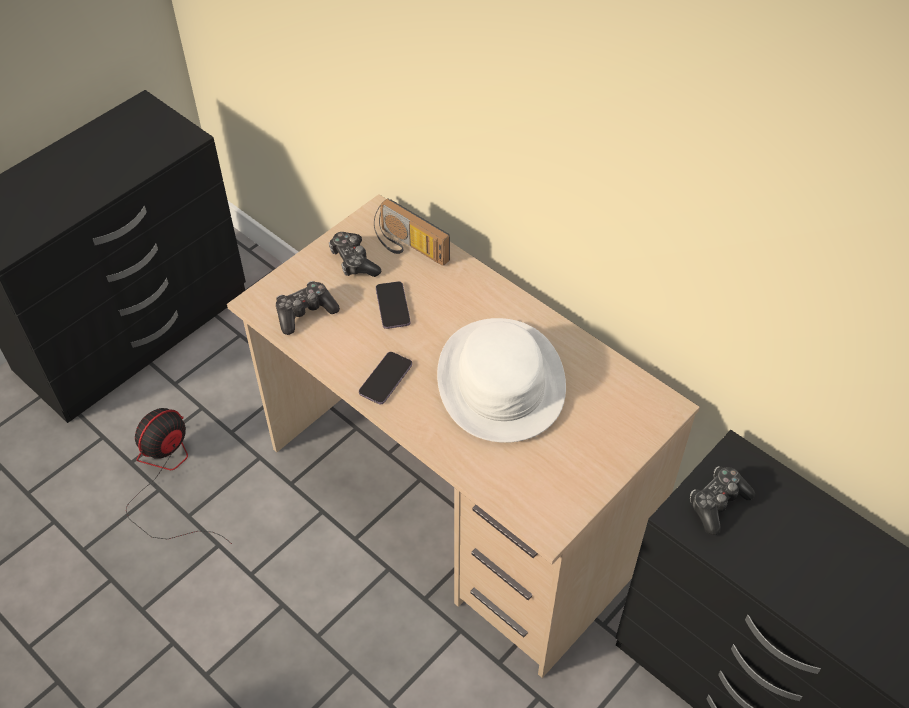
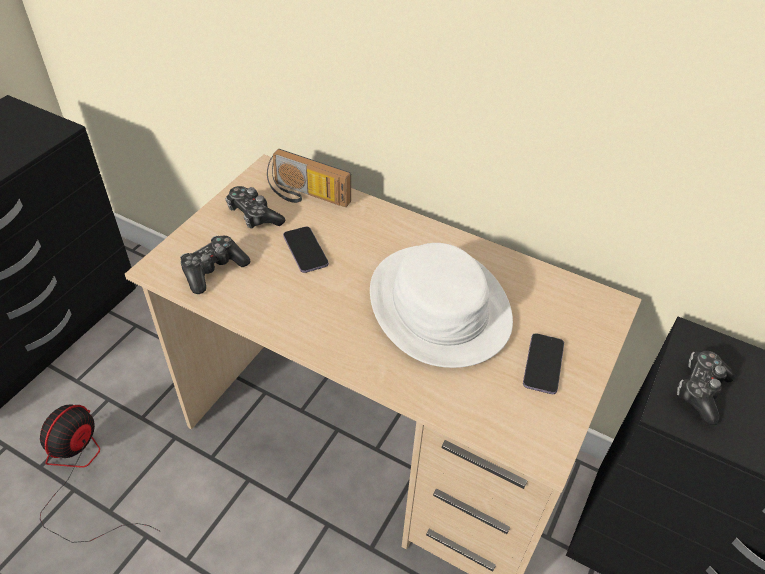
camera: 15 degrees left, 5 degrees down
(385, 379) = (318, 323): phone -> phone (543, 364)

